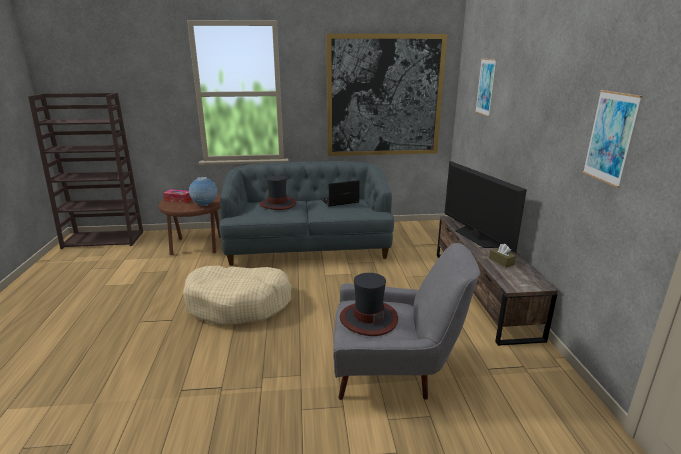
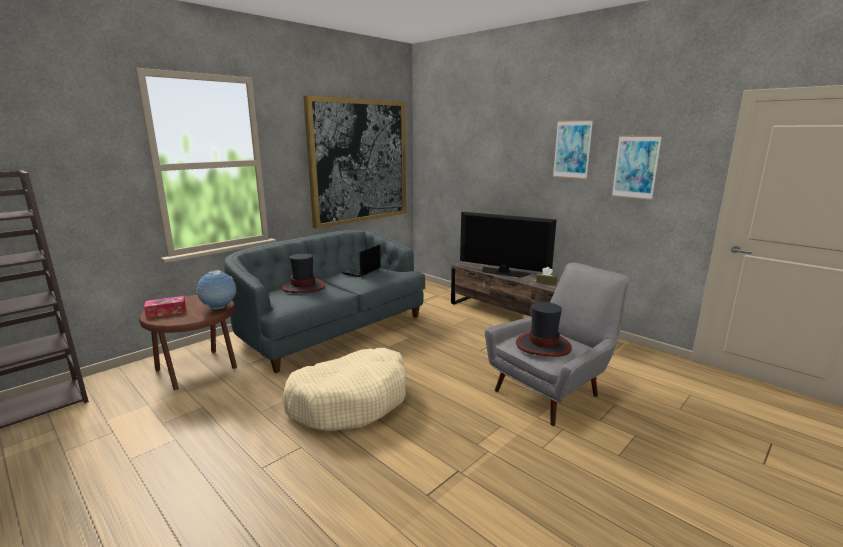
camera: 40 degrees left, 5 degrees down
(485, 87) = (463, 146): picture -> picture (572, 149)

